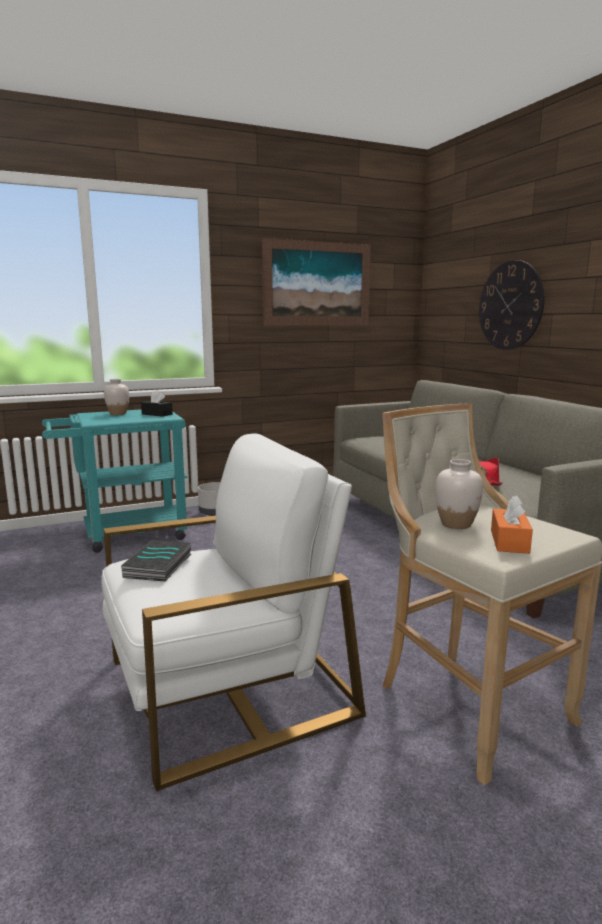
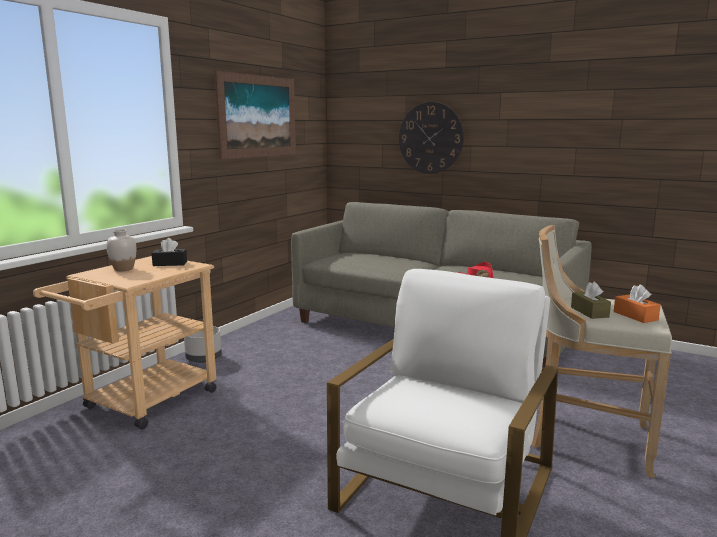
camera: 35 degrees left, 0 degrees up
(124, 535) = (143, 403): turquoise cart -> beige cart
(159, 566) = (409, 400): book -> none
(456, 524) = (589, 312): white vase -> brown tissue box

